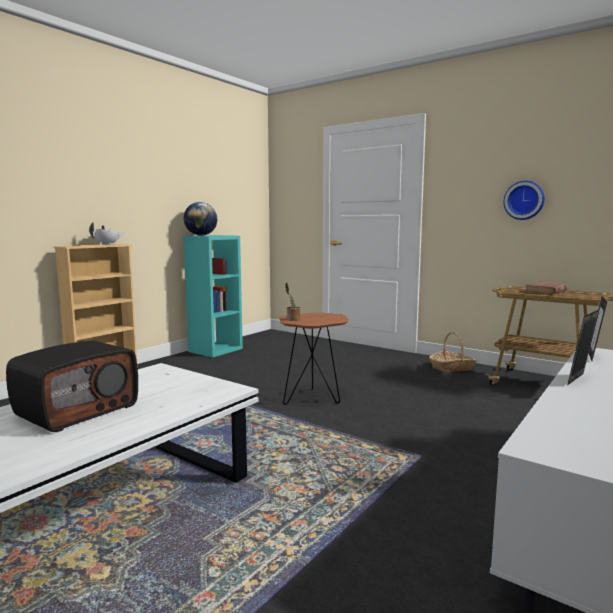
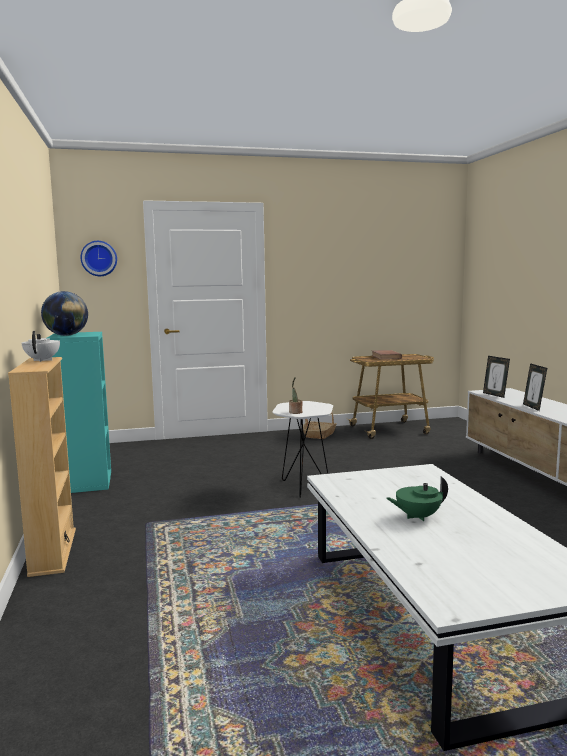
camera: 50 degrees left, 0 degrees up
(77, 410) = (417, 517): radio -> green teapot
(313, 398) = (304, 486): brown side table -> white side table
(524, 200) = (351, 286): wall clock -> wall clock (99, 258)

